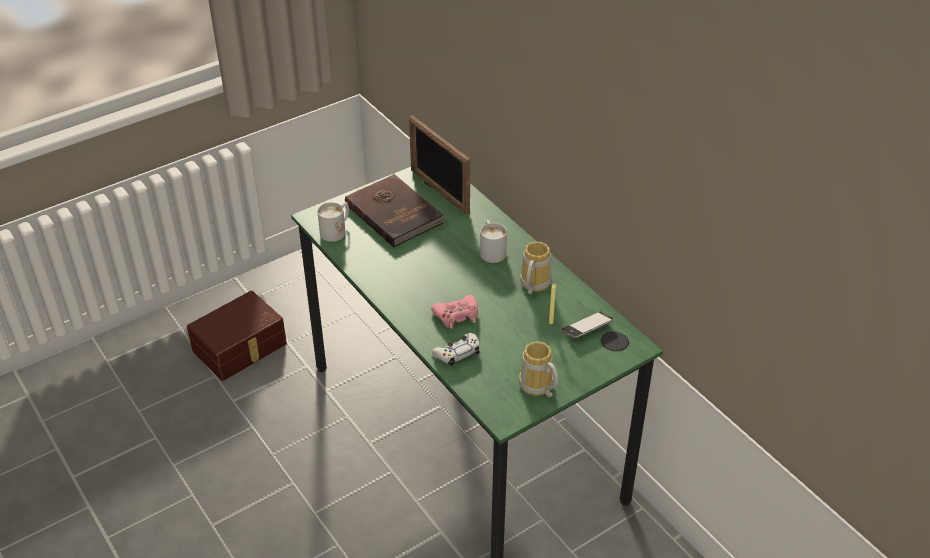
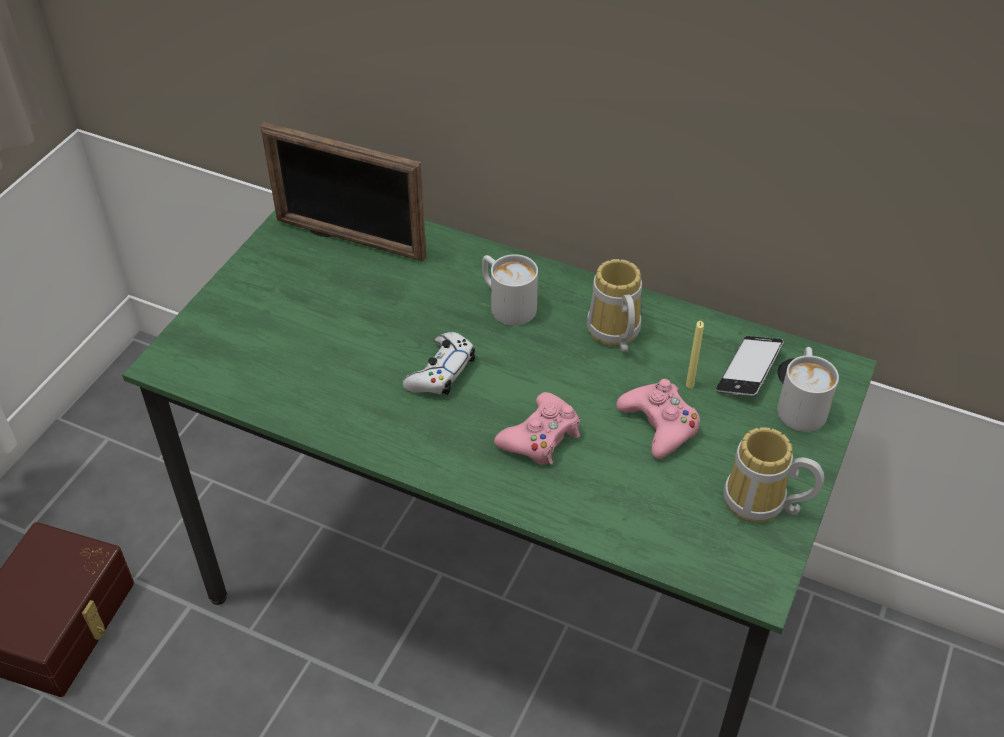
camera: 30 degrees left, 5 degrees up
(336, 230) = (226, 370): white mug -> white mug (801, 404)
(394, 213) = (303, 301): brown book -> none
(457, 353) = (593, 503): white game controller -> white game controller (441, 372)
(519, 334) = (660, 425): none -> pink game controller

